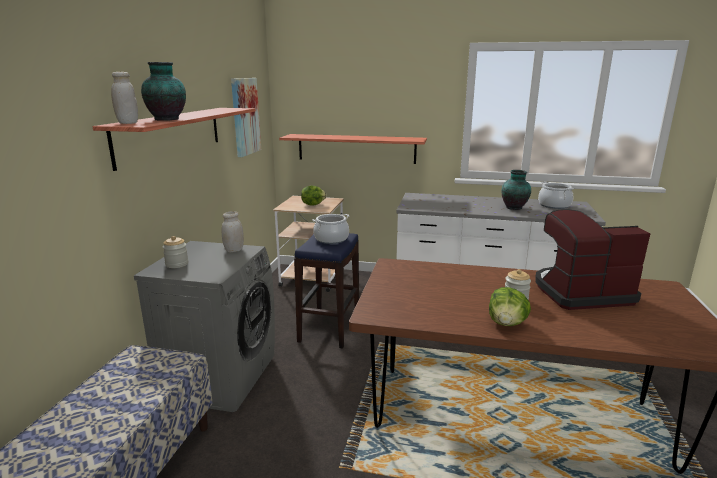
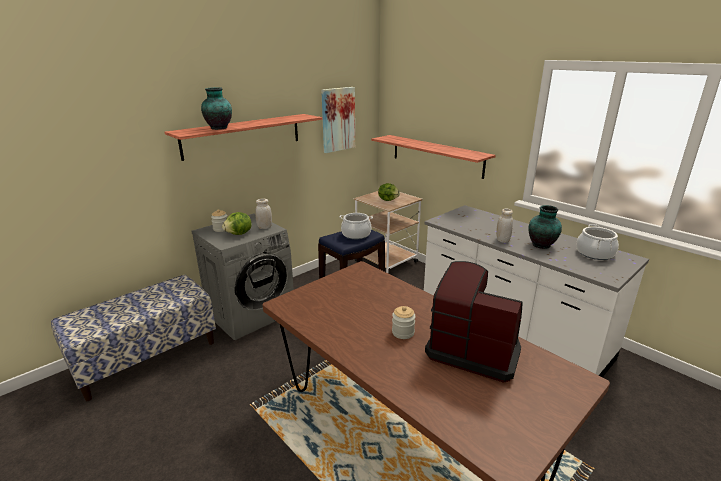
camera: 35 degrees right, 5 degrees up
(128, 123) = (187, 130): white jar -> white jar (502, 240)
(507, 323) = (358, 349): lettuce -> lettuce (239, 234)

